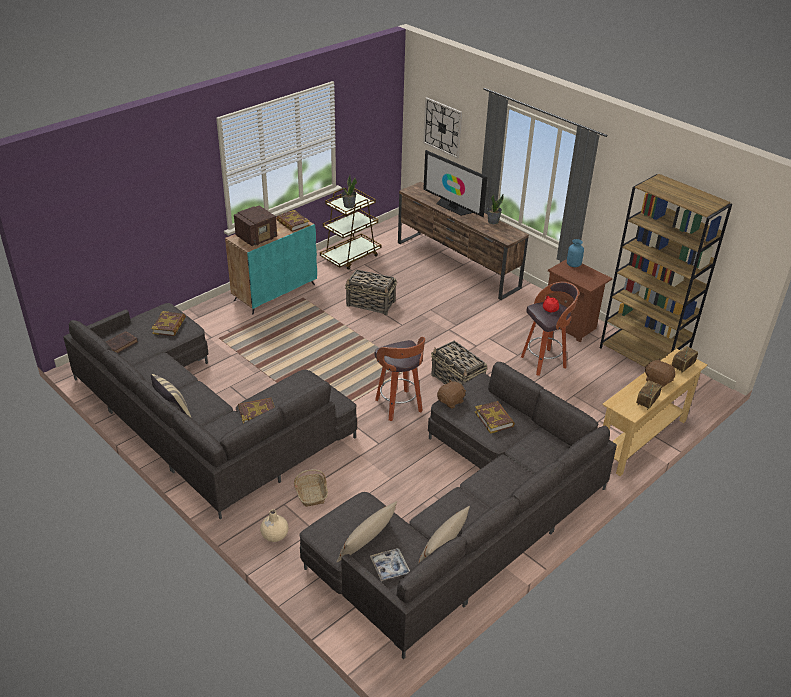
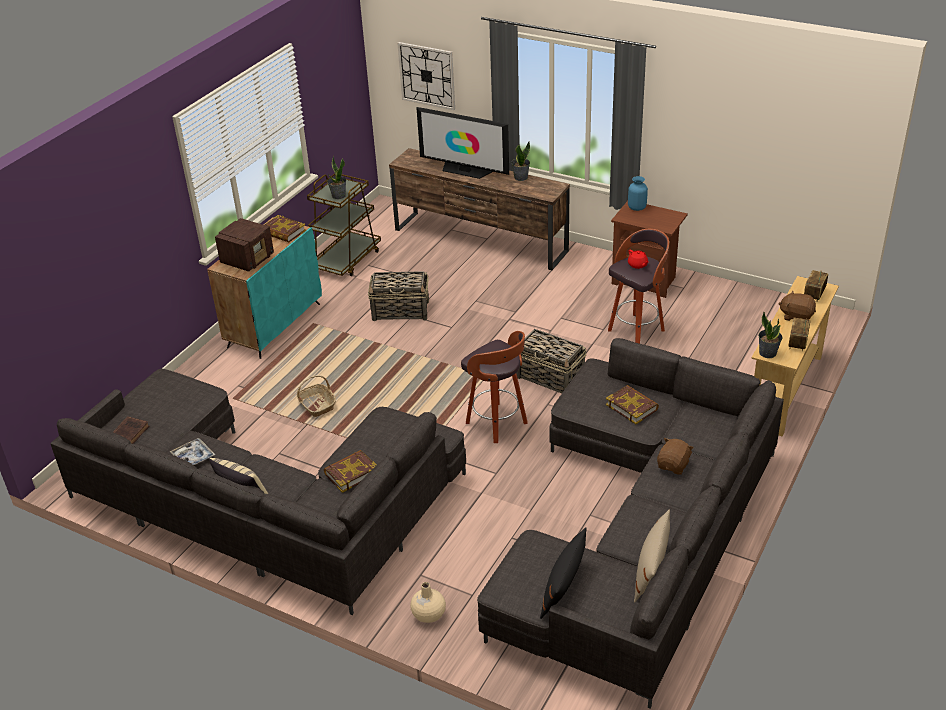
camera: 15 degrees left, 0 degrees up
(169, 326) = (180, 397): book -> none
(311, 494) = (447, 554): basket -> basket (317, 405)
(367, 543) = (564, 586): beige pillow -> black pillow
(390, 567) = (604, 606): tray -> tray (193, 457)
(451, 401) = (572, 400): brown plush toy -> brown plush toy (673, 465)
(617, 403) = (767, 353): none -> potted plant
(643, 357) = (741, 297): brown bookcase -> none

